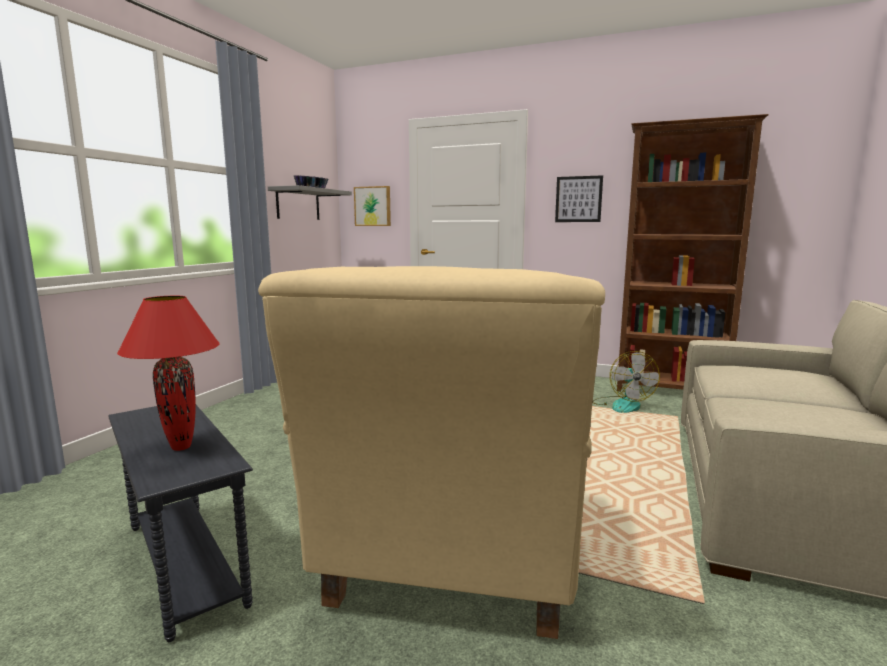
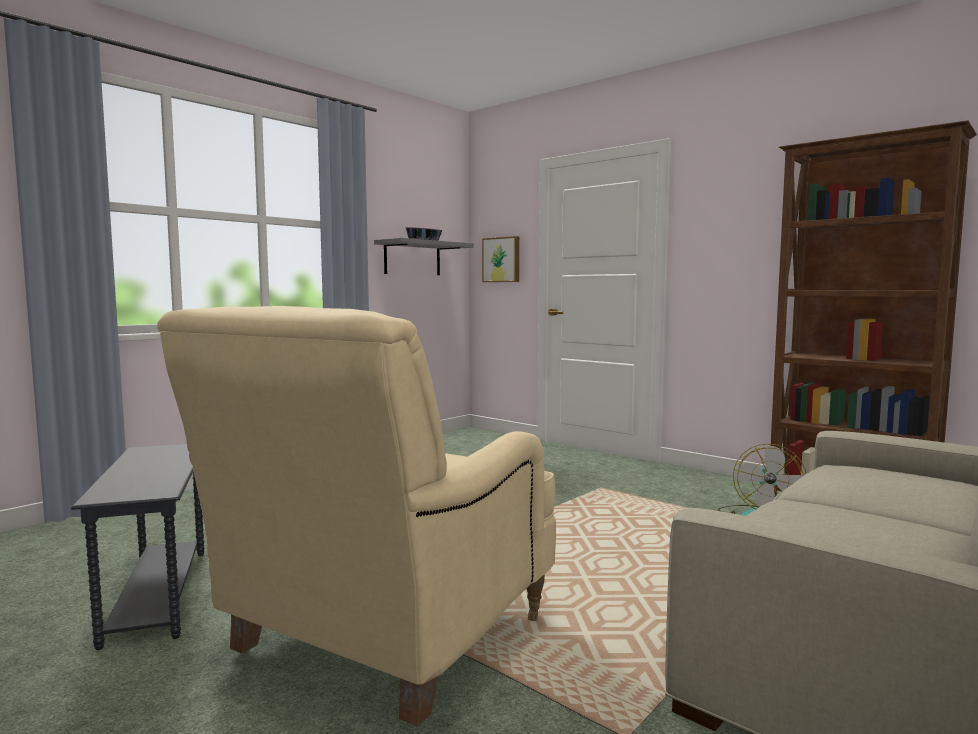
camera: 20 degrees right, 5 degrees down
(181, 447) = (147, 476): red table lamp -> none
(578, 199) = (732, 245): picture -> none

